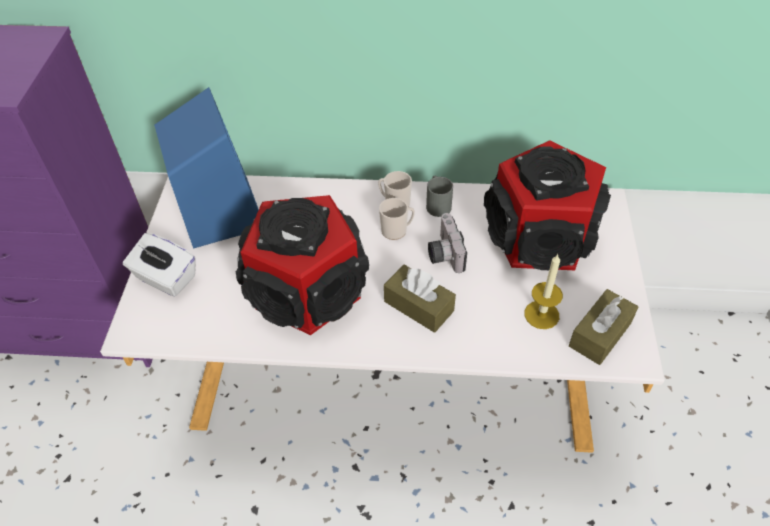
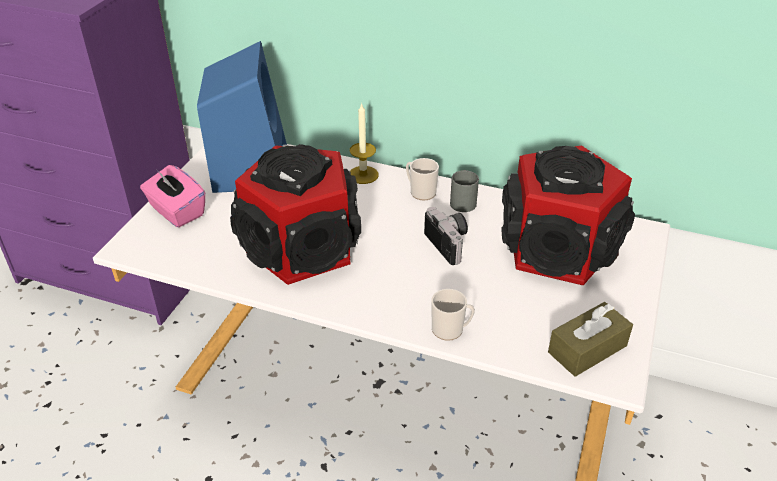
camera: 15 degrees right, 10 degrees down
(165, 278) = (176, 211): white tissue box -> pink tissue box
(397, 230) = (412, 215): mug -> mug (451, 330)
(418, 306) = (405, 283): brown tissue box -> none
(443, 253) = (450, 243): camera -> camera turned 150 degrees clockwise
(541, 314) = (530, 318): candle -> candle (363, 175)

